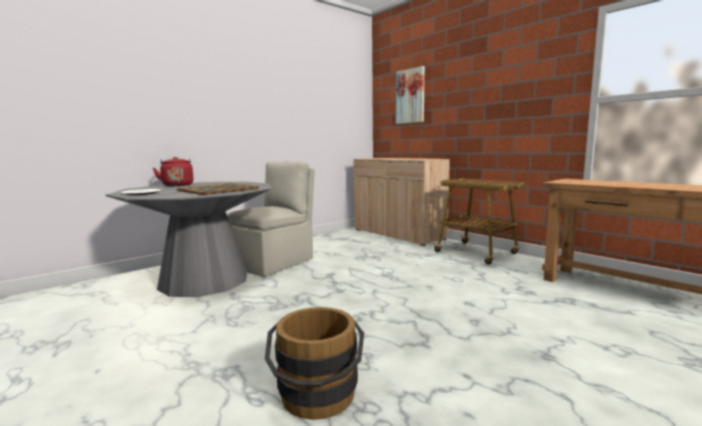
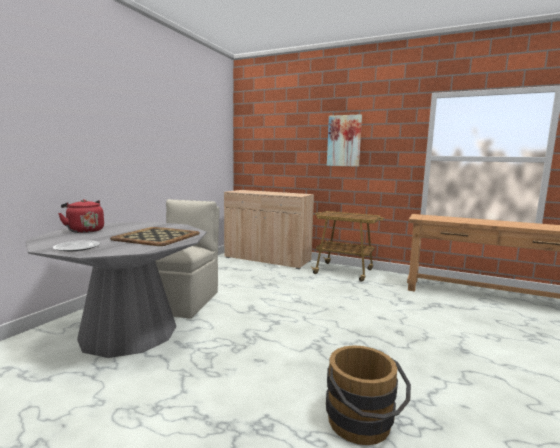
camera: 25 degrees left, 0 degrees up
(410, 96) = (275, 137): picture -> picture (344, 141)

